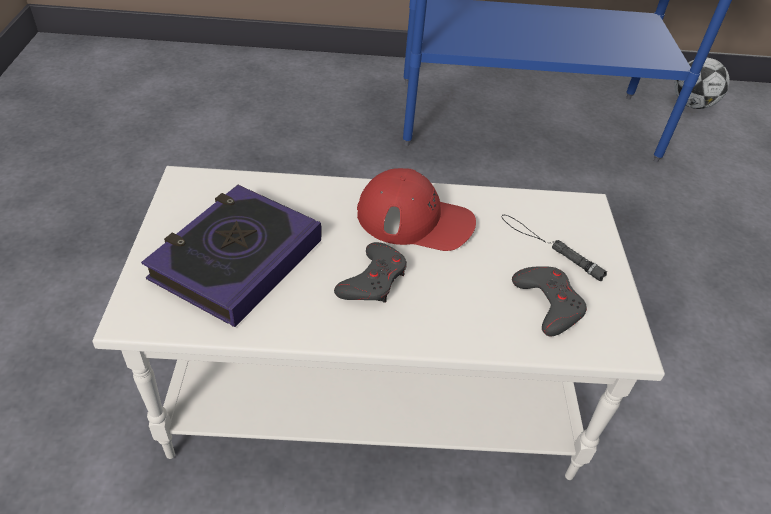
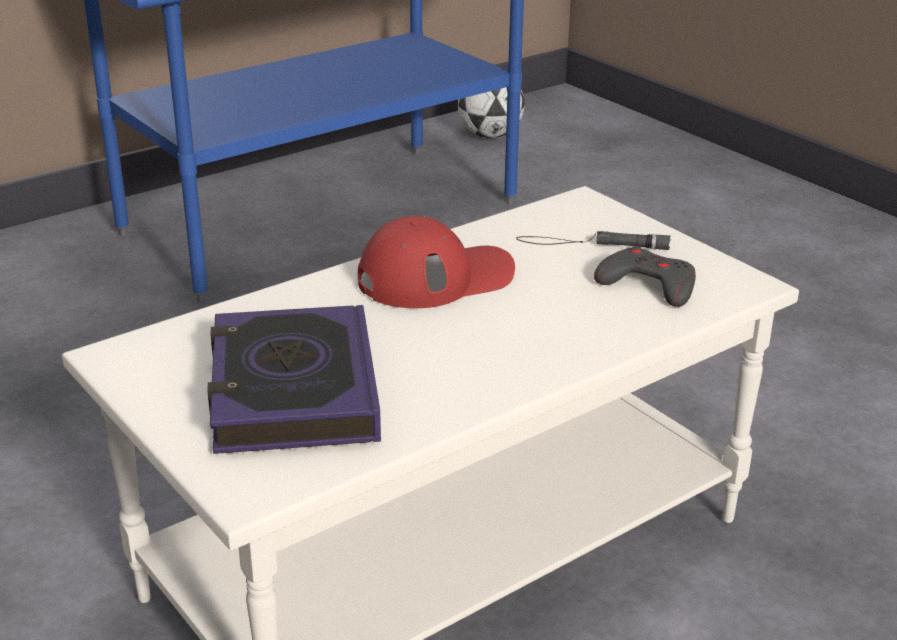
camera: 35 degrees left, 15 degrees down
(373, 280) = (465, 341): grey game controller -> none

